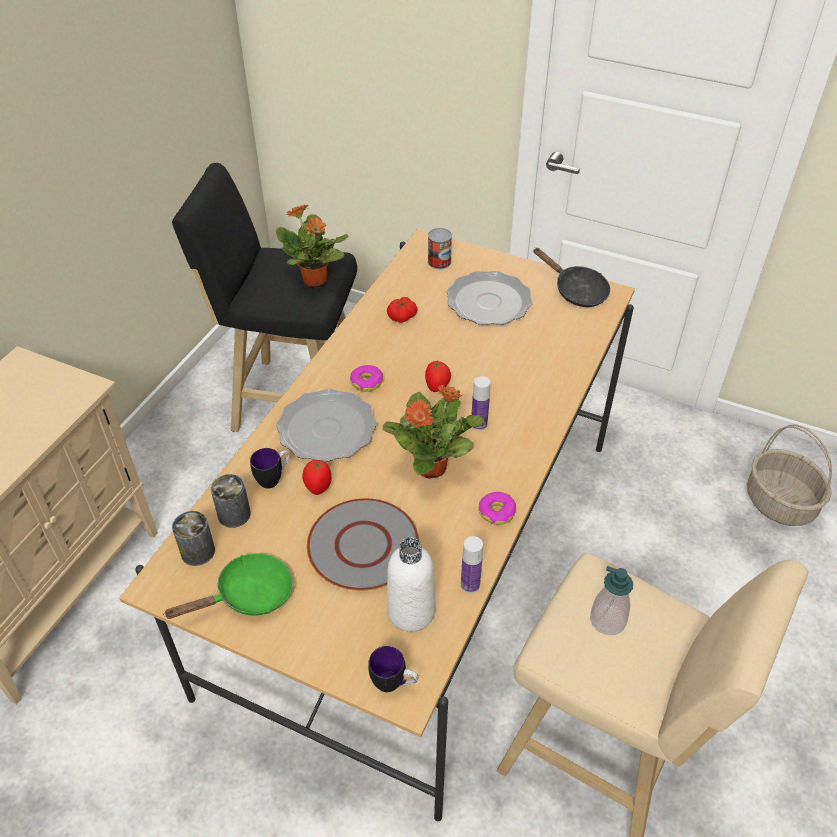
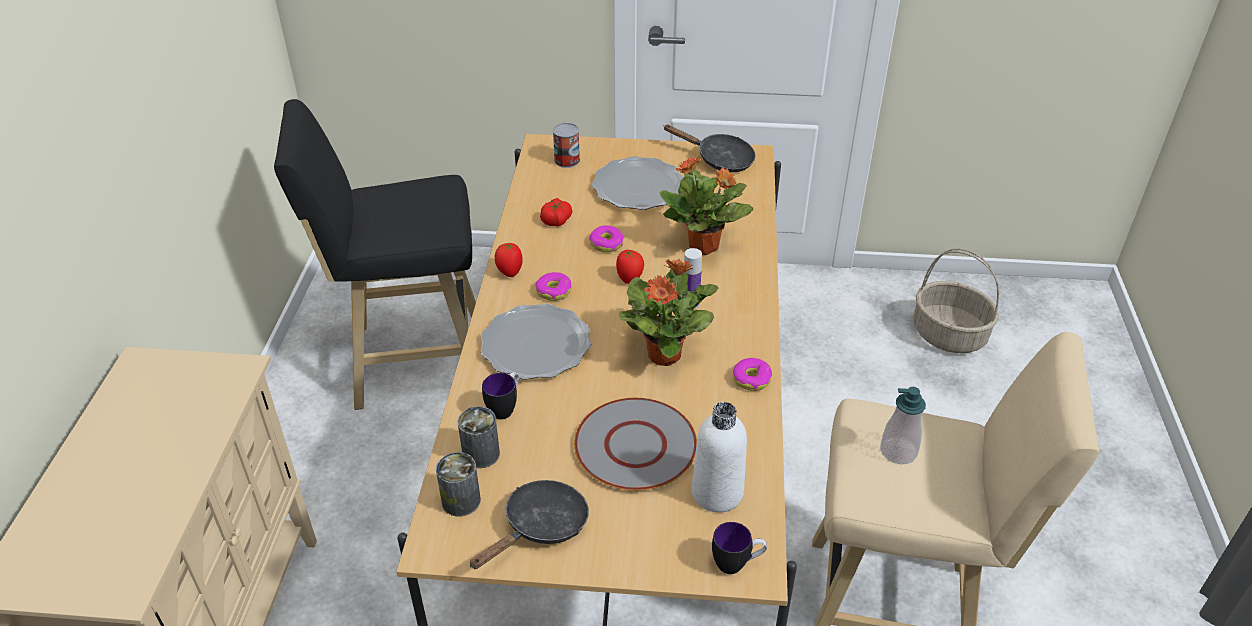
camera: 20 degrees left, 5 degrees down
(248, 595) = (540, 527): green frying pan -> black frying pan
(315, 280) = (435, 208): potted plant -> potted plant (704, 247)
(318, 487) = (558, 403): tomato -> tomato (509, 272)
(434, 349) = (606, 244): none -> donut
(470, 584) = (761, 452): bottle -> none

